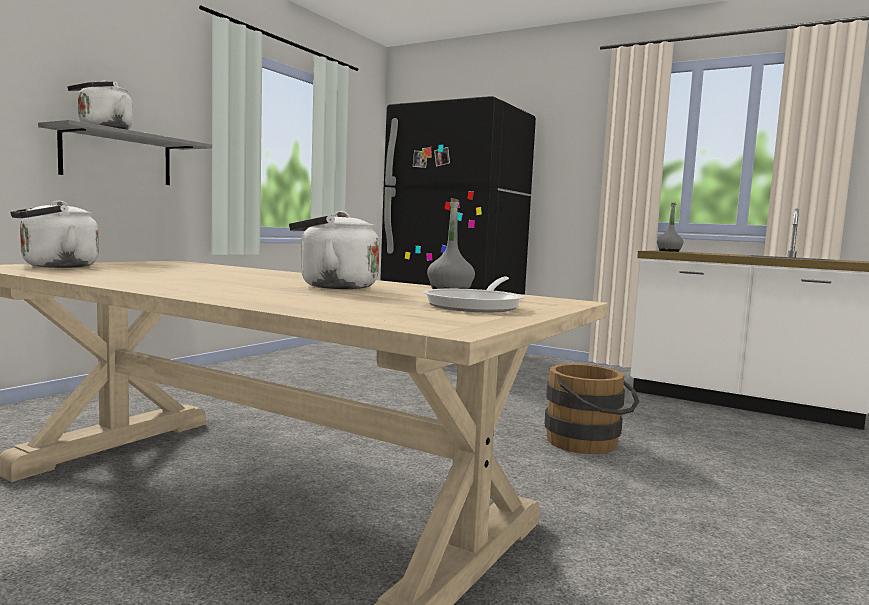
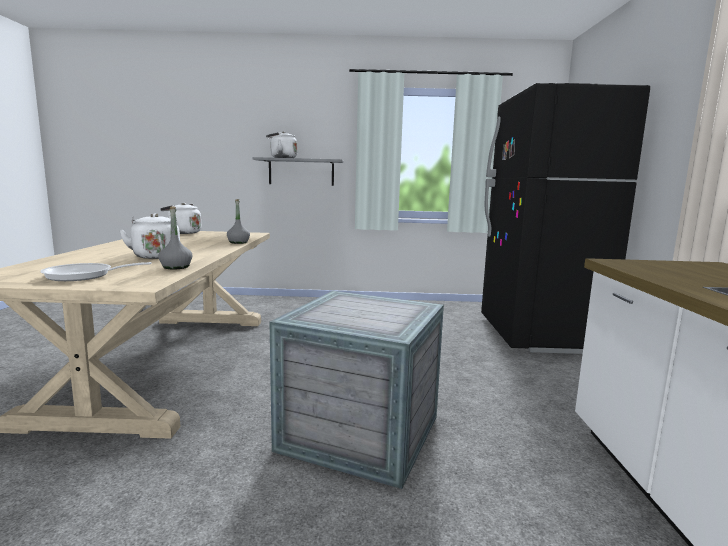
camera: 60 degrees right, 5 degrees up
(587, 444) = (358, 432): brown bucket -> crate
(669, 251) = (680, 264): grey bottle -> grey bottle (238, 242)

